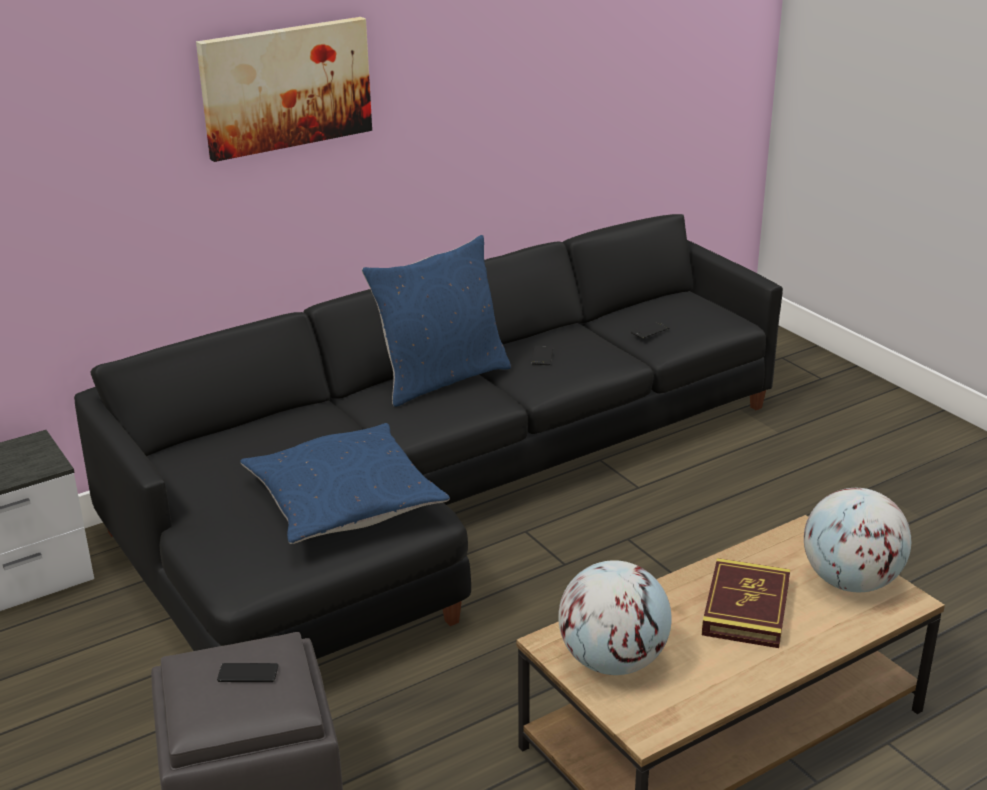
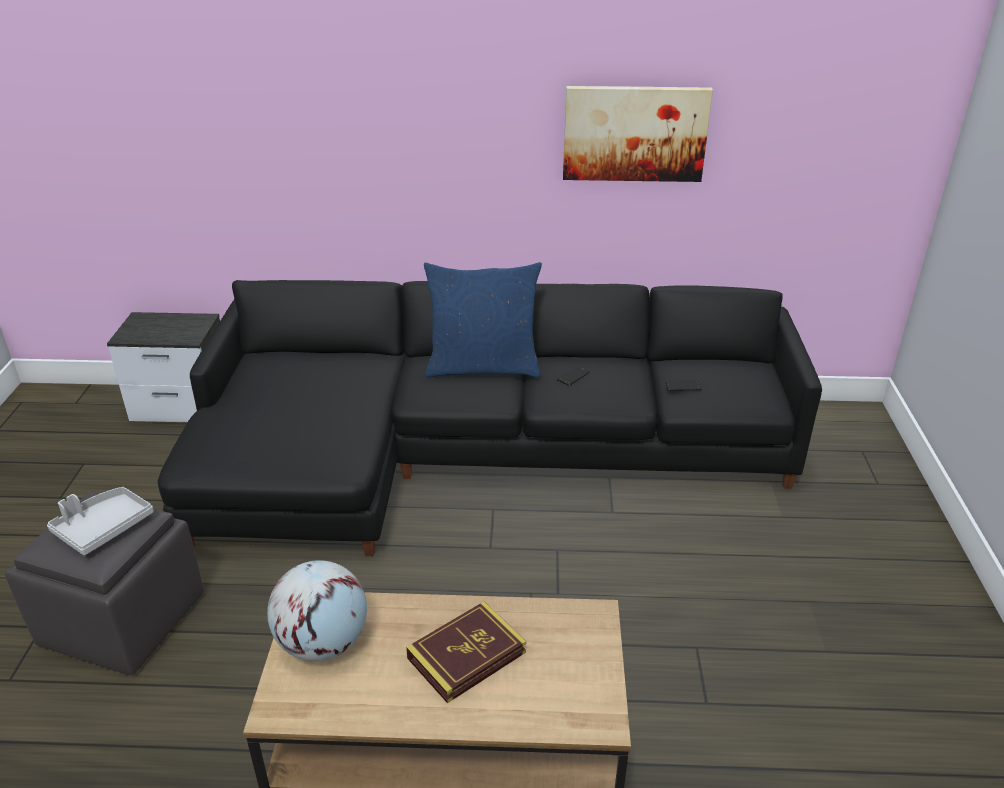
camera: 35 degrees right, 5 degrees up
(248, 673) = (103, 528): phone -> grey tray
(286, 87) = (413, 106): picture -> picture (634, 133)
(344, 501) = (308, 433): blue pillow -> none
(850, 582) = (576, 679): globe -> none

